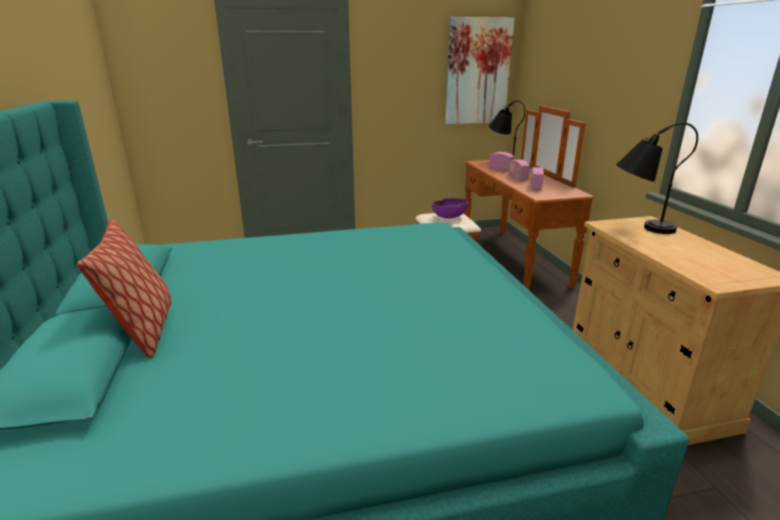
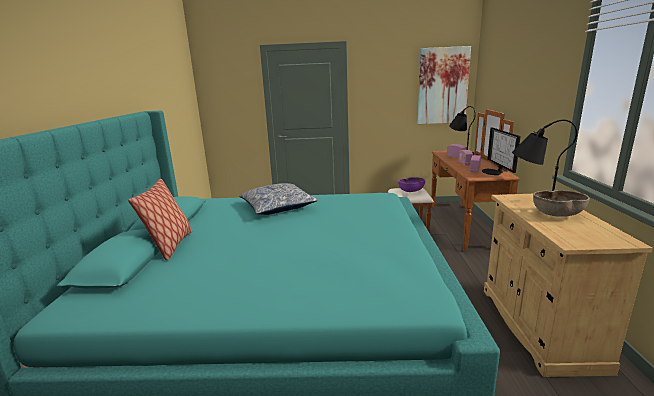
camera: 15 degrees right, 5 degrees down
(291, 252) = (277, 207): none -> pillow
(560, 189) = (494, 172): none -> monitor
(678, 246) = (557, 215): none -> brown bowl

